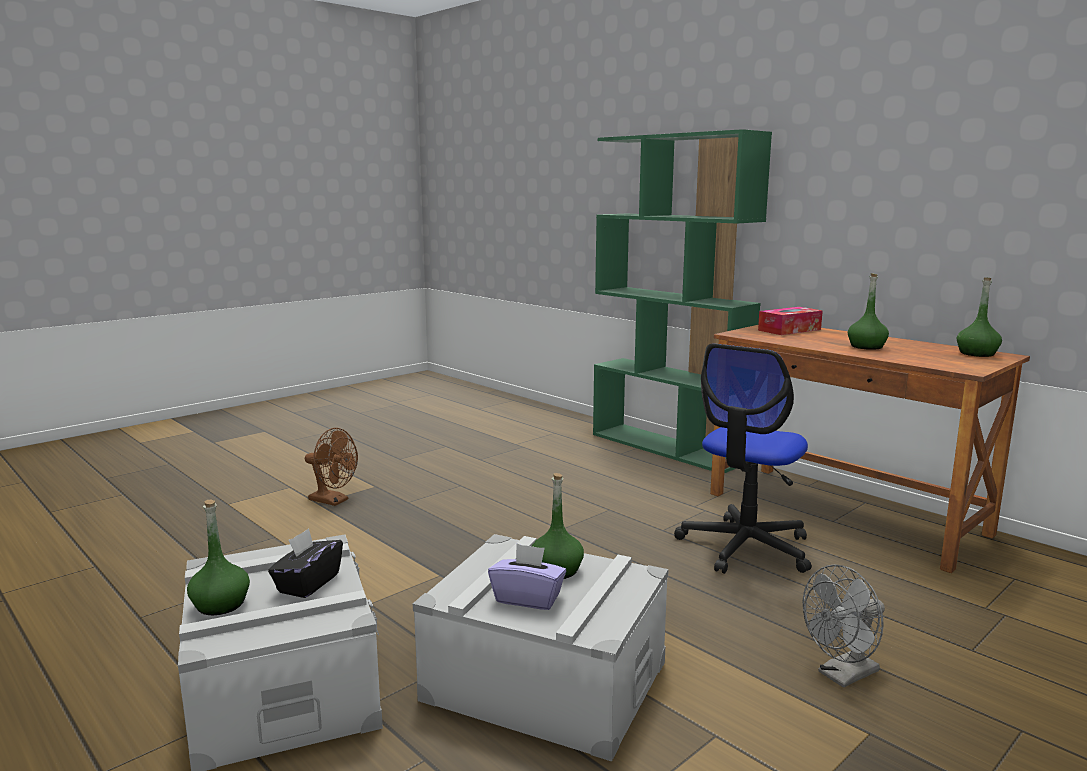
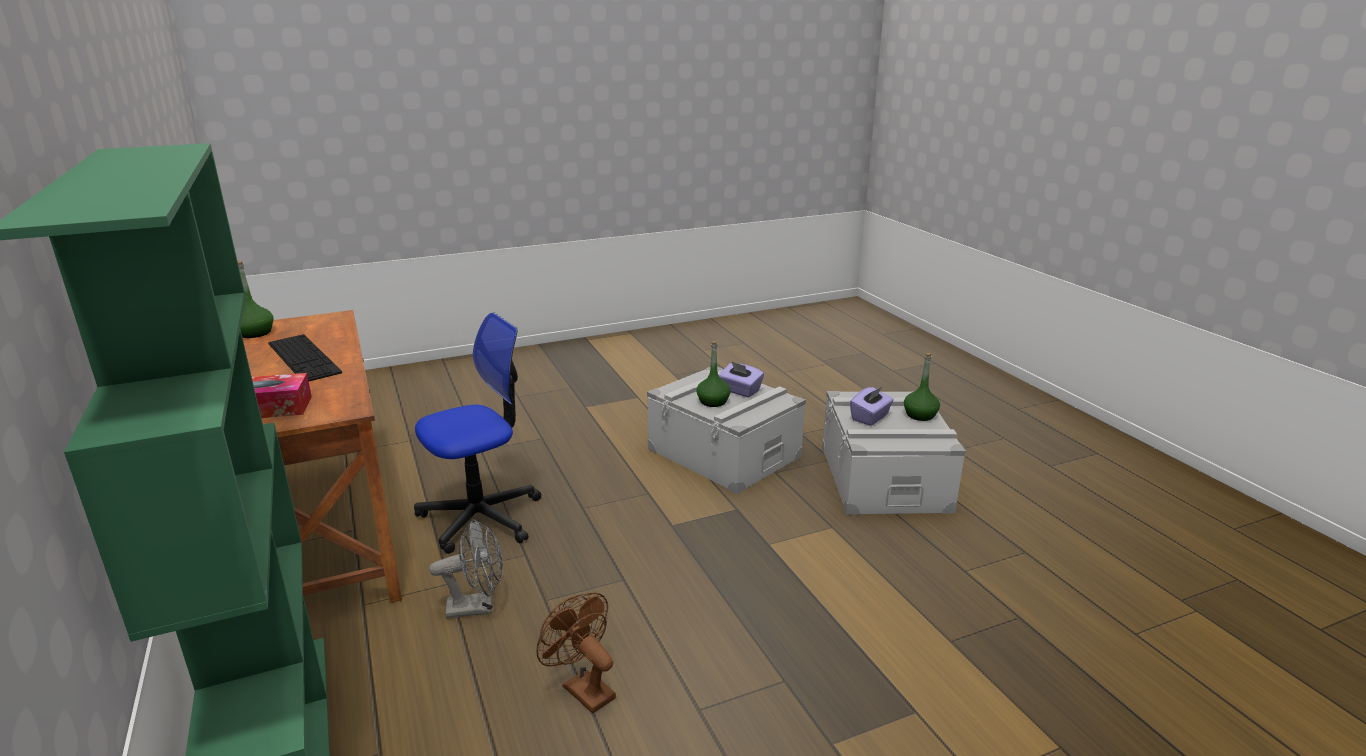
camera: 160 degrees left, 10 degrees up
(308, 583) = (870, 417): black tissue box -> purple tissue box
(333, 501) = (893, 712): brown fan -> brown fan (582, 688)
(842, 676) = (560, 426): grey fan -> grey fan (477, 607)
(866, 346) = (303, 358): green bottle -> keyboard

